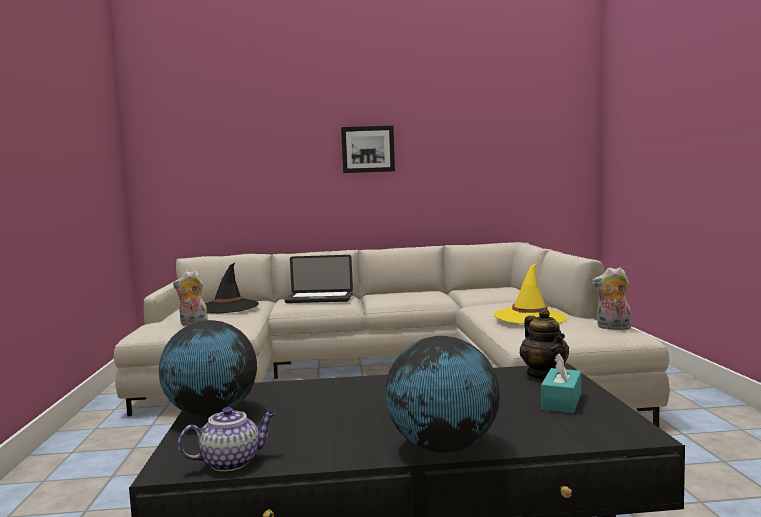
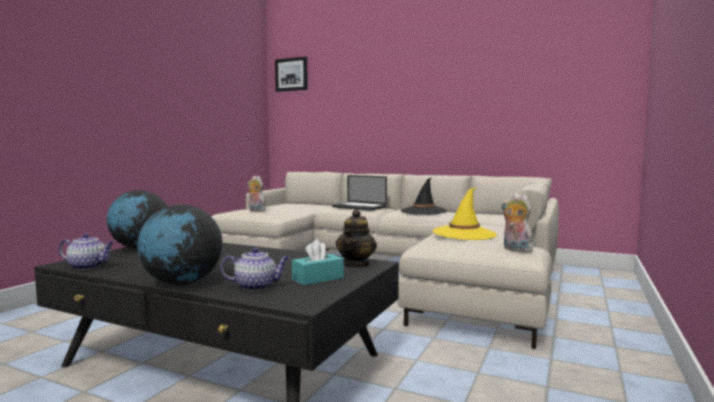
camera: 30 degrees right, 0 degrees up
(228, 307) = (296, 205): black hat -> black hat (423, 211)
(368, 149) = (421, 95): picture -> picture (291, 74)
(535, 428) = (256, 286): none -> teapot

